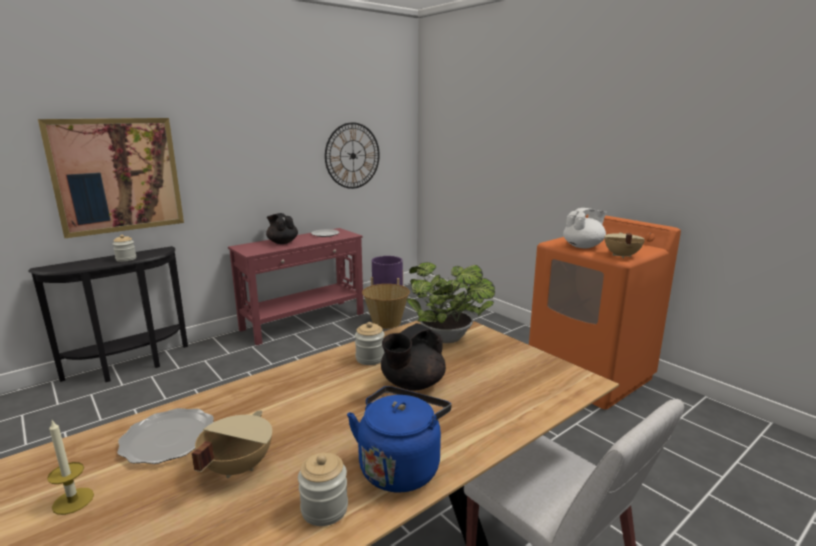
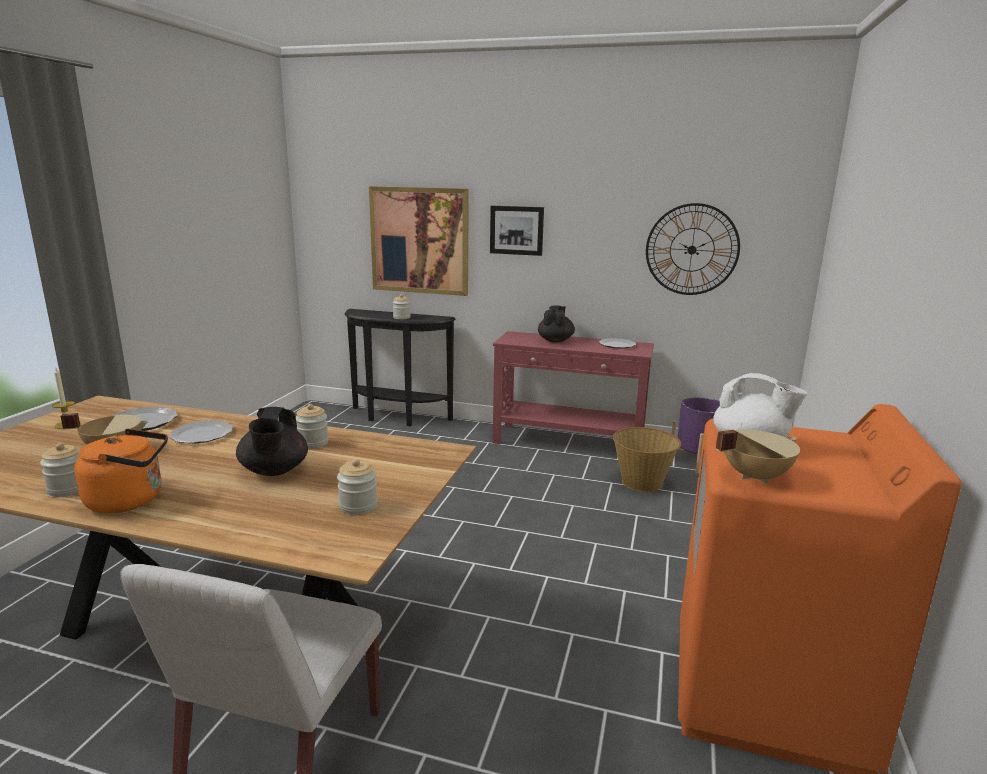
camera: 55 degrees right, 0 degrees up
(222, 154) = (516, 230): none -> picture
(271, 405) = (202, 434): none -> plate
(401, 466) = (130, 500): blue kettle -> orange kettle
(412, 384) = (274, 471): black teapot -> black teapot turned 105 degrees counterclockwise
(448, 339) = (392, 463): potted plant -> none
(510, 365) = (358, 506): none -> jar

